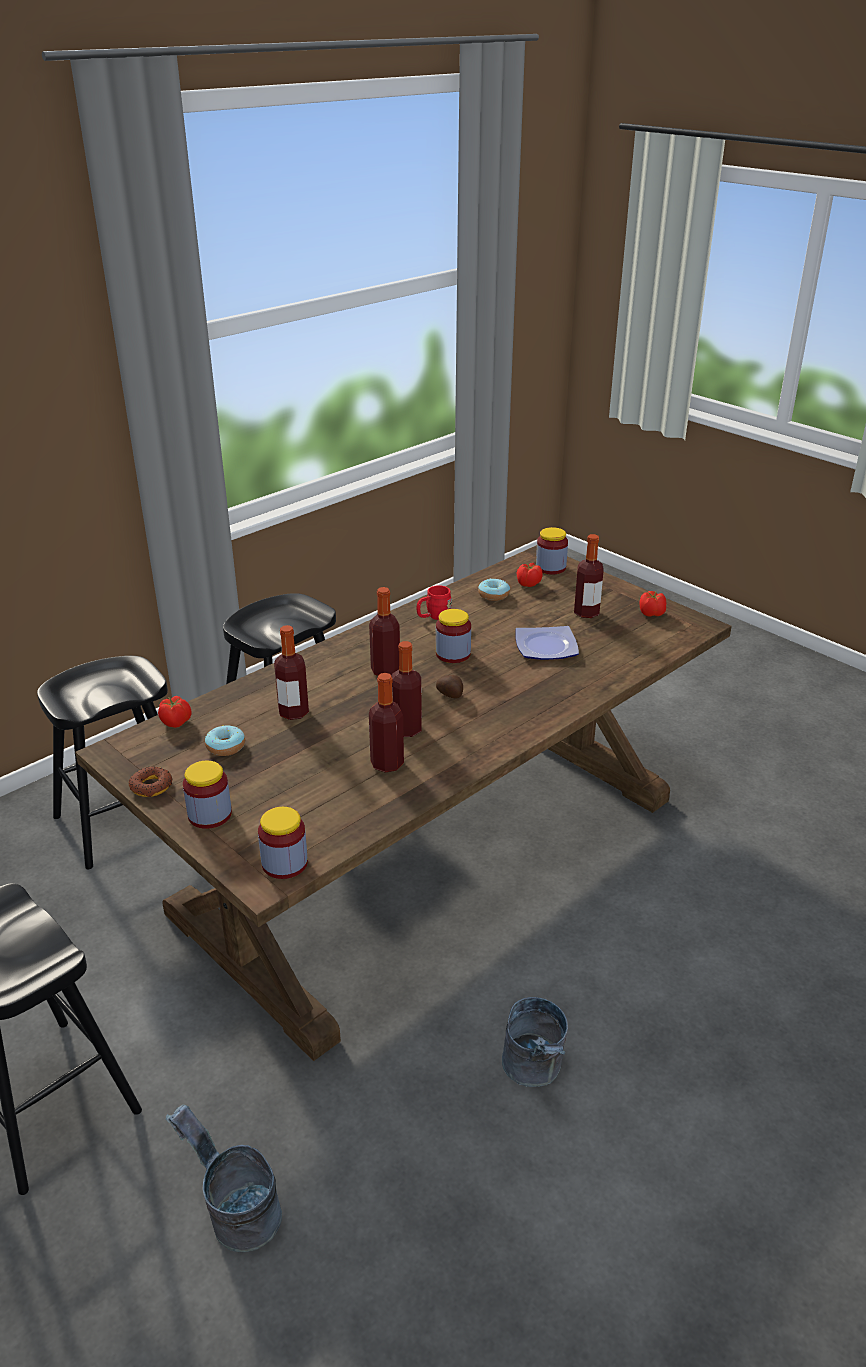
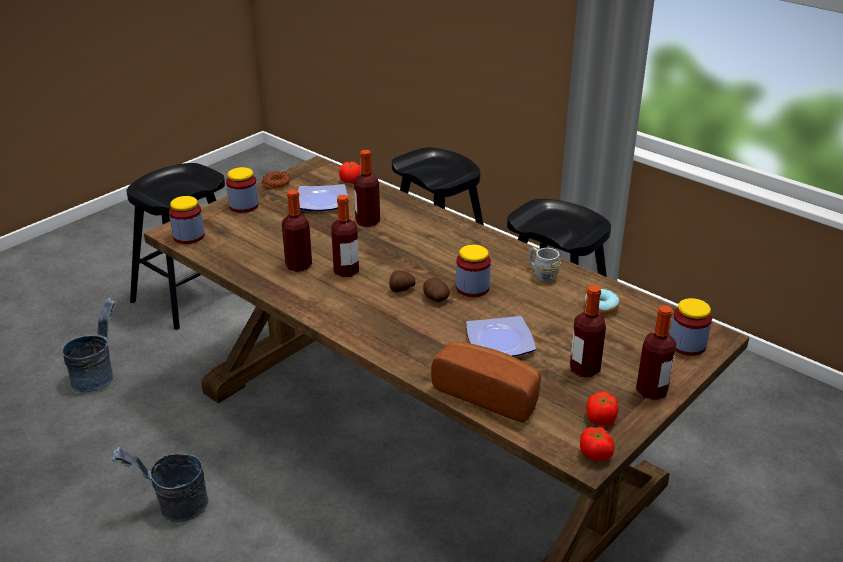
camera: 85 degrees right, 0 degrees up
(225, 747) = (321, 202): donut -> plate
(385, 670) = (436, 256): bottle -> bottle (651, 391)
(433, 616) = (541, 274): red mug -> grey mug
(470, 676) = (435, 298): none -> potato
(528, 584) = (637, 329): tomato -> tomato (595, 454)
(624, 658) = (489, 393): none -> bread

